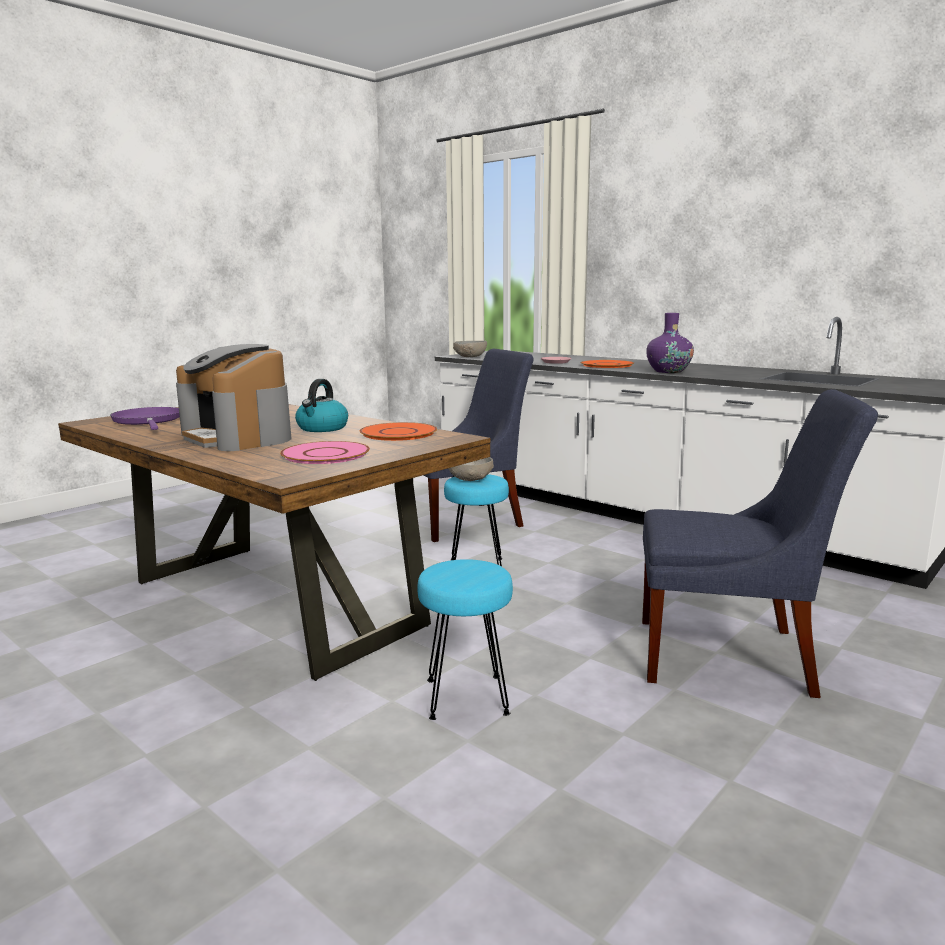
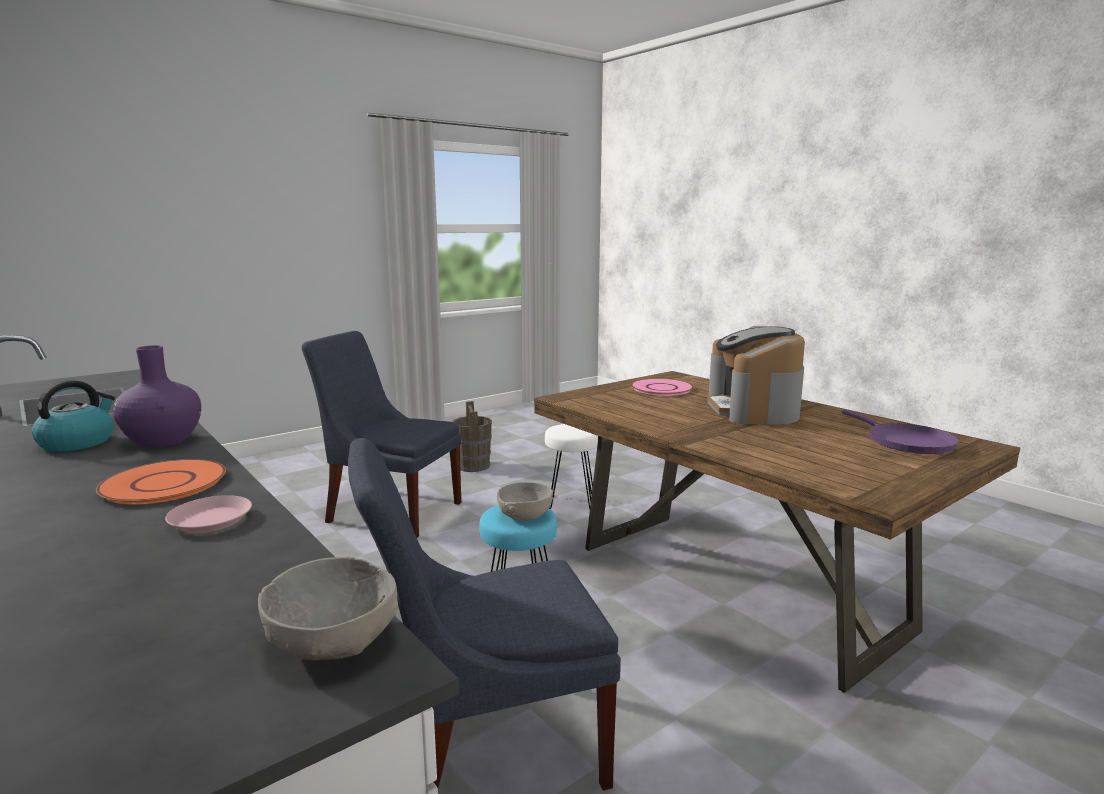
camera: 170 degrees left, 0 degrees up
(238, 437) = (753, 409): coffee machine -> coffee machine turned 150 degrees counterclockwise
(322, 428) = (684, 416): kettle -> kettle (78, 442)
(399, 433) = (609, 405): orange plate -> none
(466, 698) = (571, 504): turquoise stool -> white stool
(738, 799) = (473, 466): none -> brown bucket

